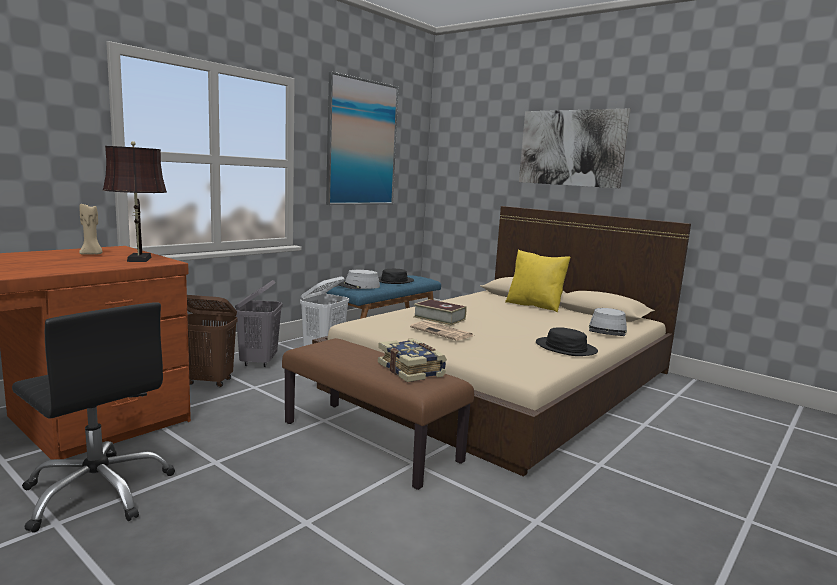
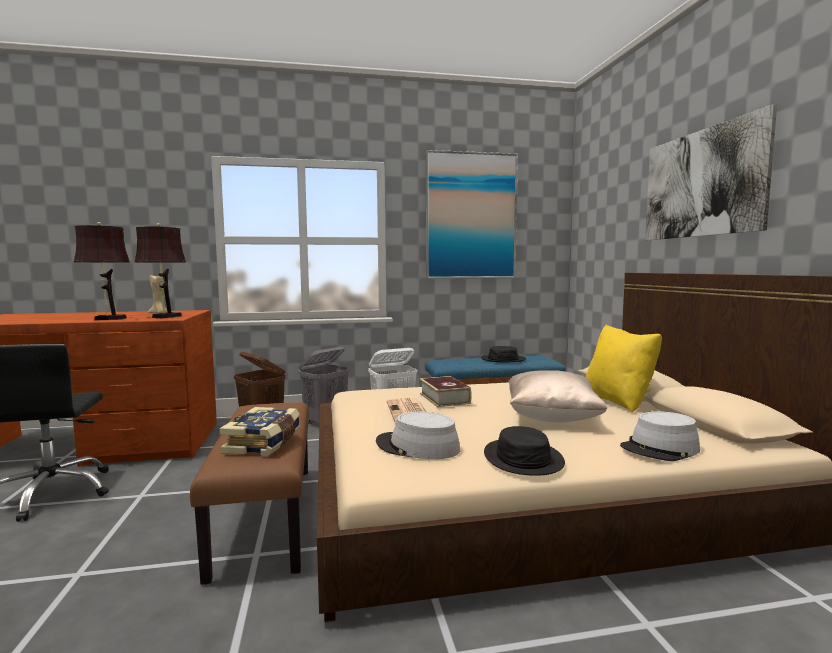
camera: 40 degrees right, 5 degrees down
(74, 266) = (107, 319): none -> brown table lamp
(358, 286) = (452, 361): grey hat -> grey hat (417, 447)
(526, 322) = (552, 418): none -> beige pillow

